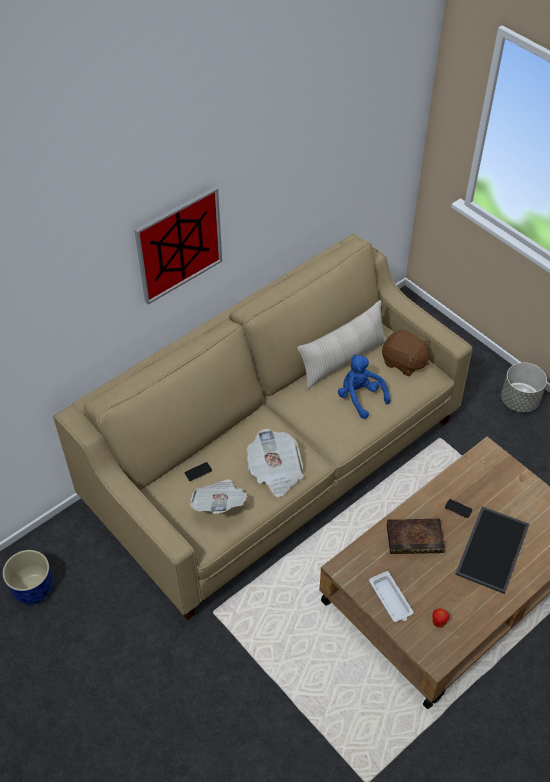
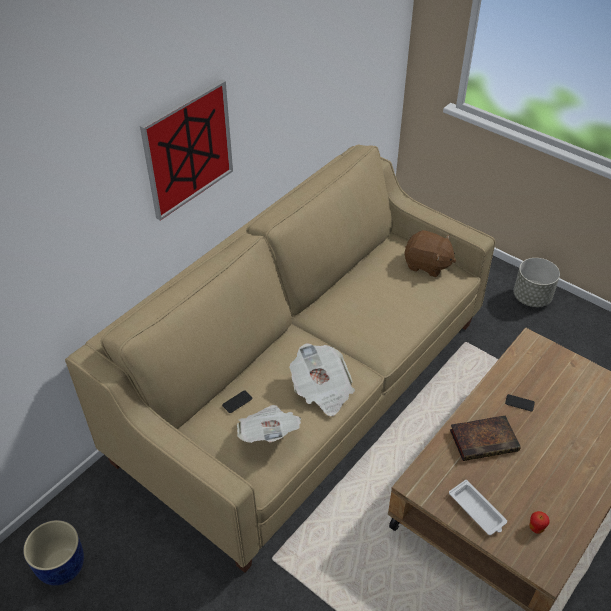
camera: 10 degrees left, 5 degrees down
(343, 360) = (365, 270): beige pillow -> none
(360, 397) = (392, 303): blue plush toy -> none
(491, 548) = (566, 438): tray -> none

